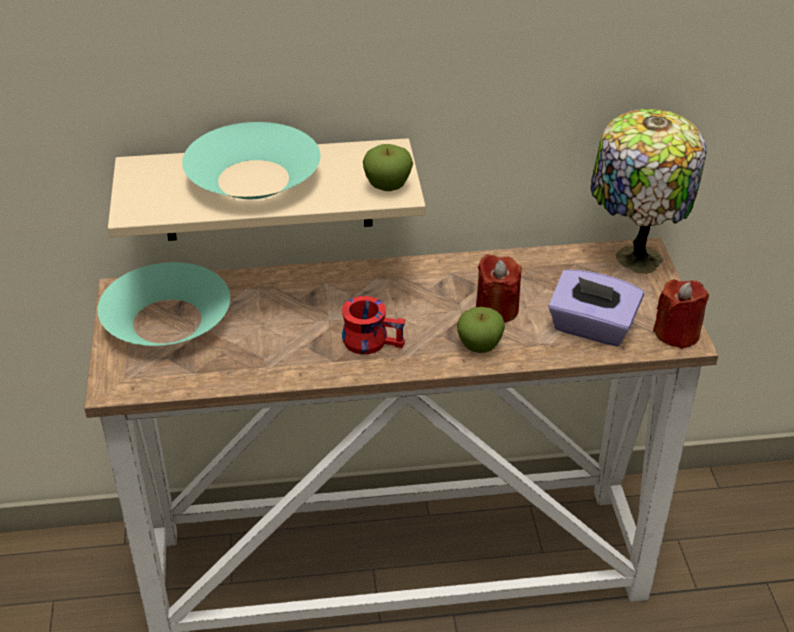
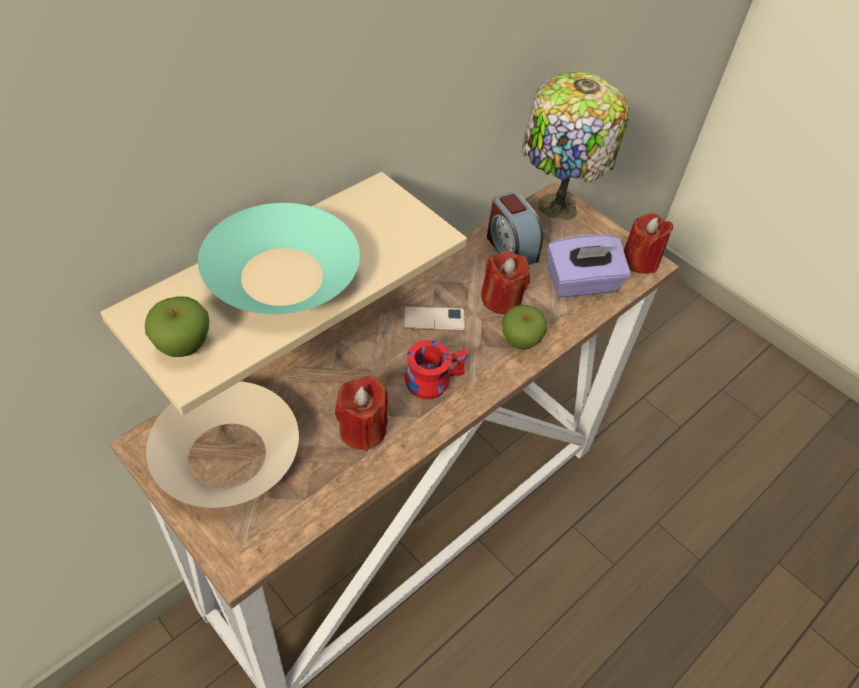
camera: 40 degrees left, 10 degrees up
(167, 321) = (228, 455): turquoise bowl -> beige bowl
(279, 349) = (362, 430): none -> red candle
(387, 187) = (417, 231): apple -> apple (183, 346)
(419, 299) = (434, 319): none -> phone
(550, 274) = (510, 248): none -> alarm clock

